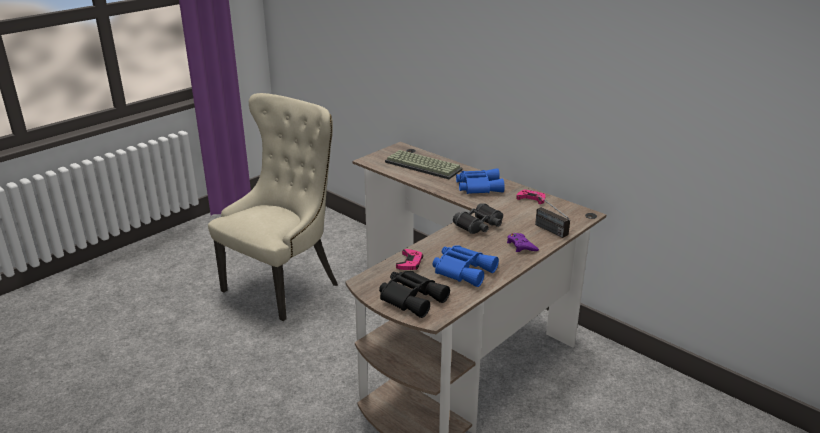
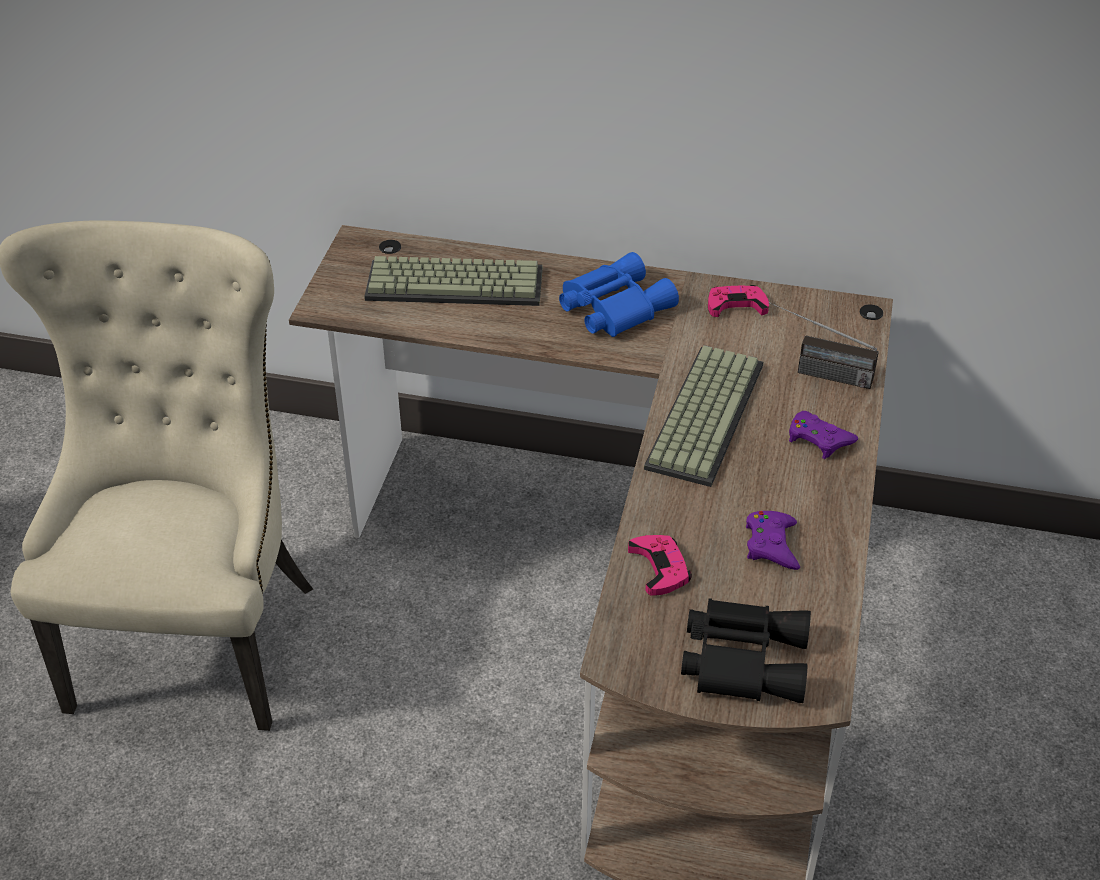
camera: 30 degrees left, 15 degrees up
(463, 270) = (771, 545): blue binoculars -> purple game controller
(479, 225) = (702, 413): black binoculars -> keyboard

